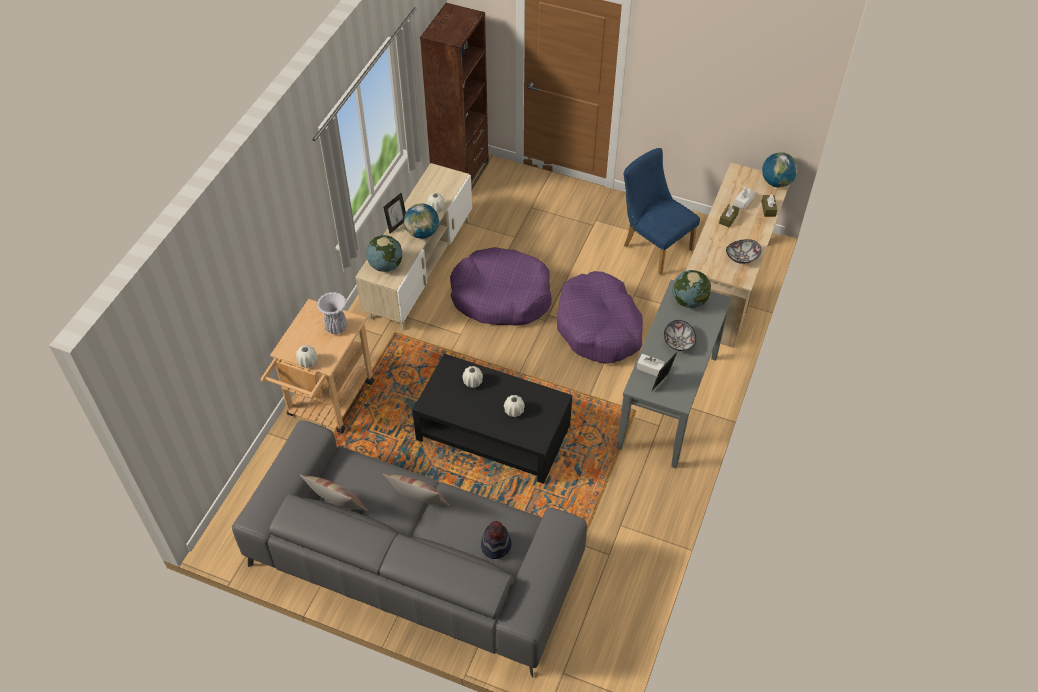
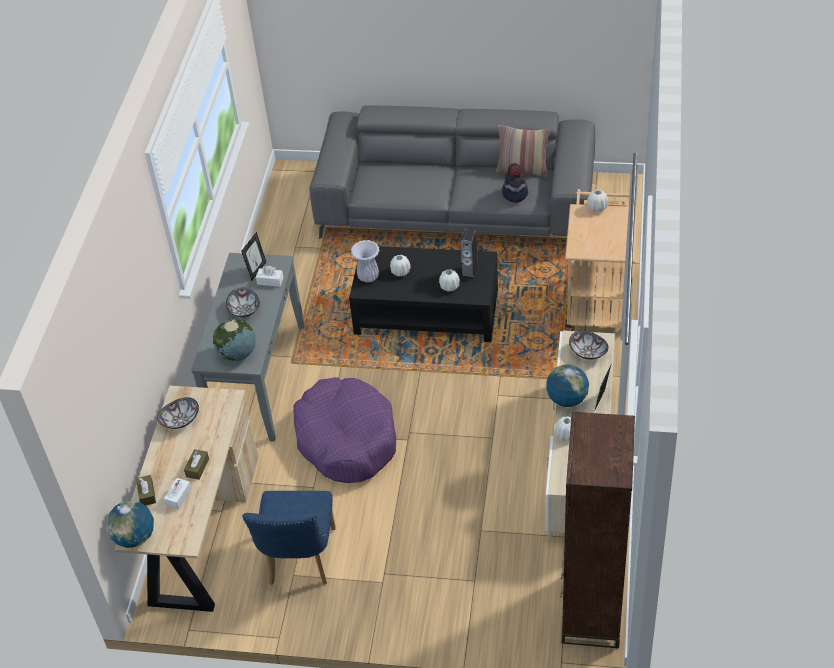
camera: 170 degrees right, 5 degrees down
(336, 328) = (588, 241): white vase -> white vase (368, 276)
(385, 265) = (588, 352): globe -> bowl
(418, 503) = (457, 185): pillow -> none
(447, 393) = (470, 271): none -> speaker
(496, 545) = (381, 173): hat -> hat (515, 193)
(501, 296) = (469, 448): purple dog bed -> none
(653, 245) = (299, 561): blue chair -> blue chair turned 60 degrees clockwise

